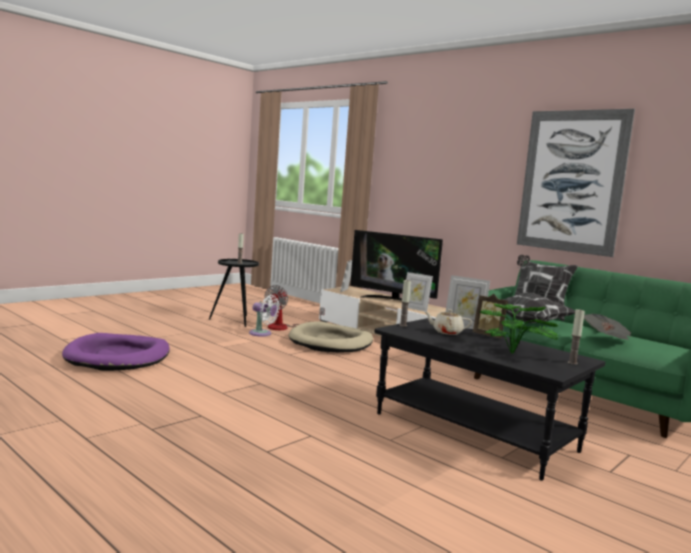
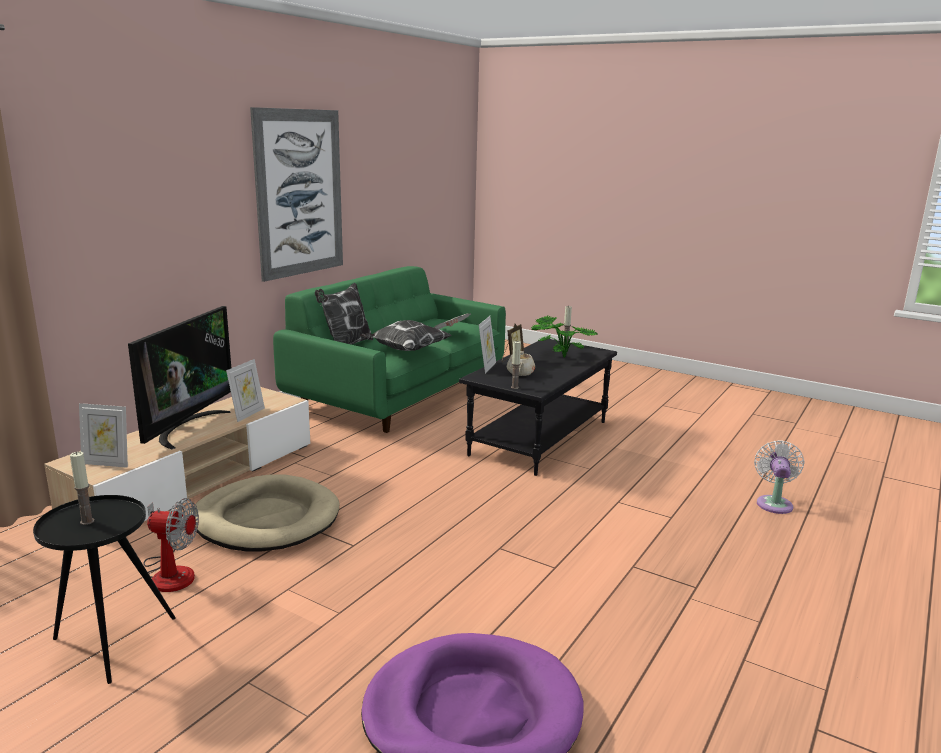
camera: 100 degrees left, 10 degrees up
(262, 334) = (230, 588): white fan -> white fan (774, 503)

